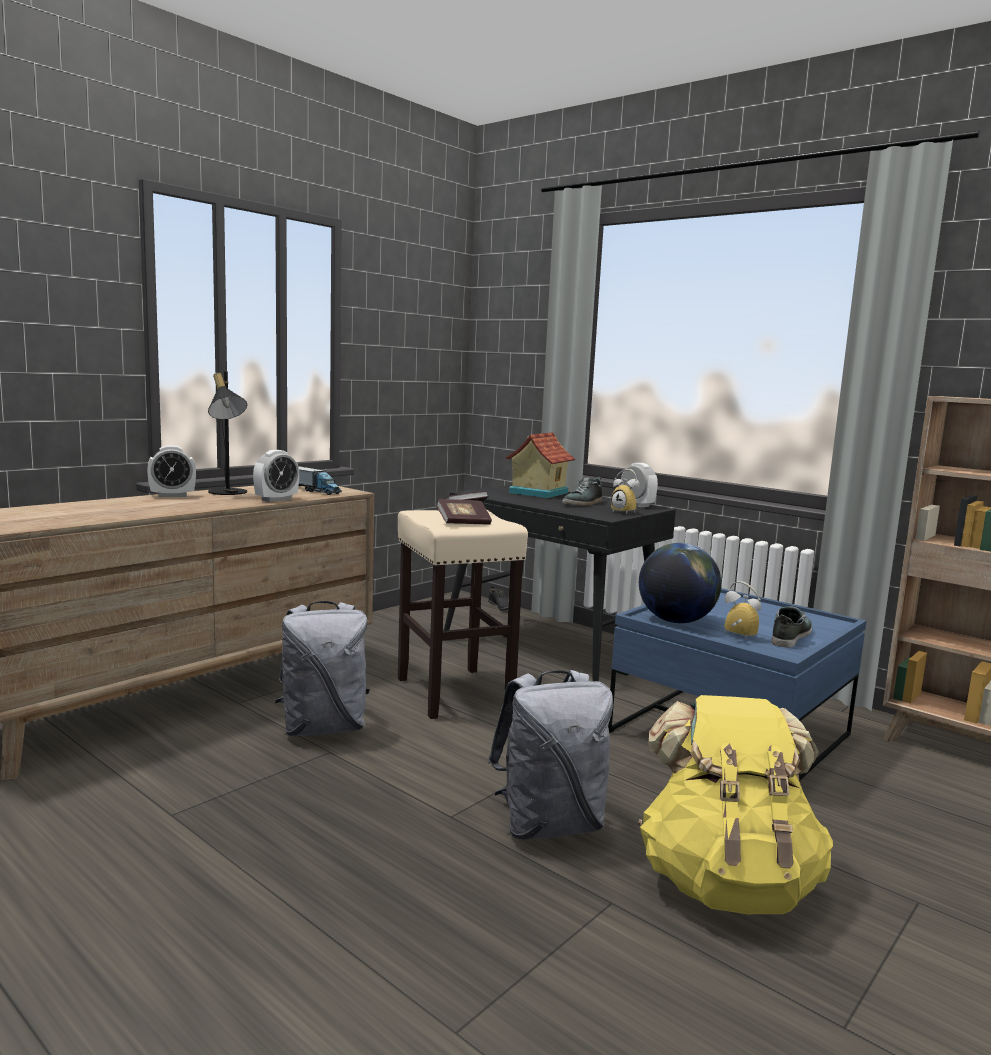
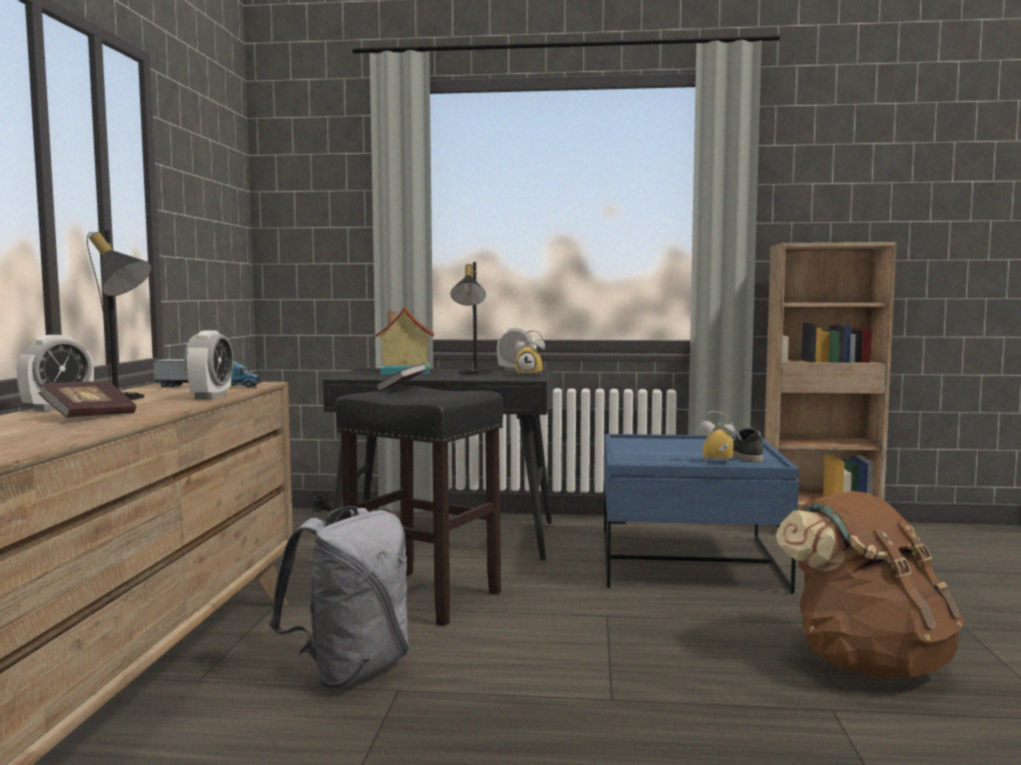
camera: 35 degrees left, 5 degrees down
(453, 692) = (422, 596): beige stool -> black stool
(463, 523) = (443, 395): book -> book (90, 416)
(549, 825) = (693, 673): grey backpack -> none
(583, 503) = (472, 373): shoe -> black table lamp
(676, 621) = (653, 461): globe -> none
(727, 883) = (866, 662): yellow backpack -> brown backpack

